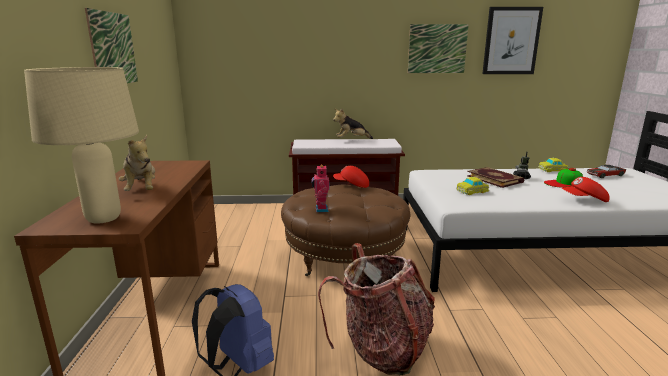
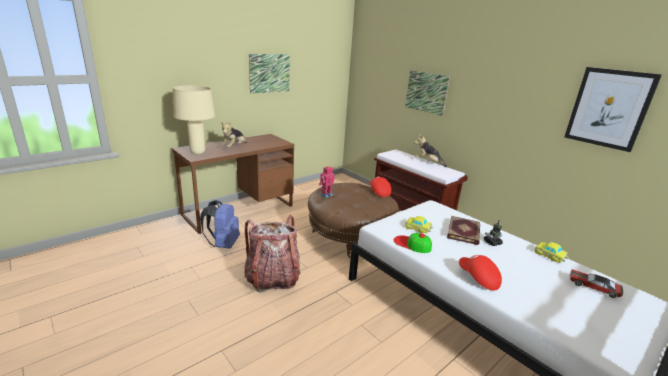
camera: 50 degrees right, 5 degrees up
(437, 49) = (521, 102): picture -> picture (426, 92)
(563, 183) = (512, 264): cap -> cap (412, 244)

